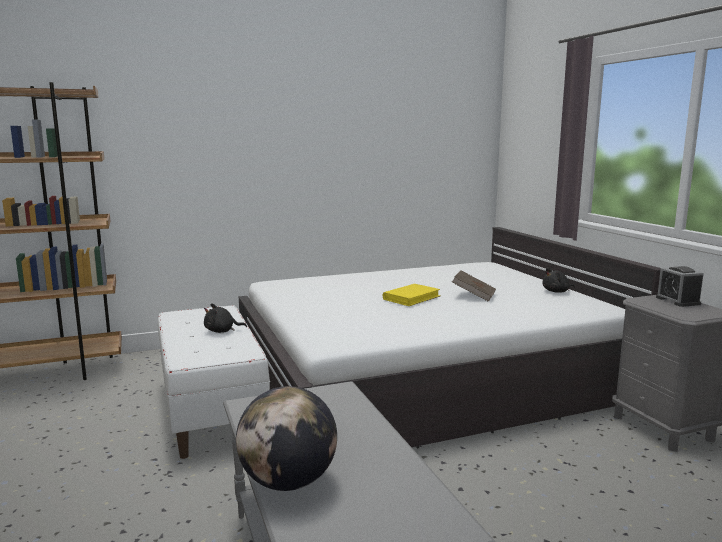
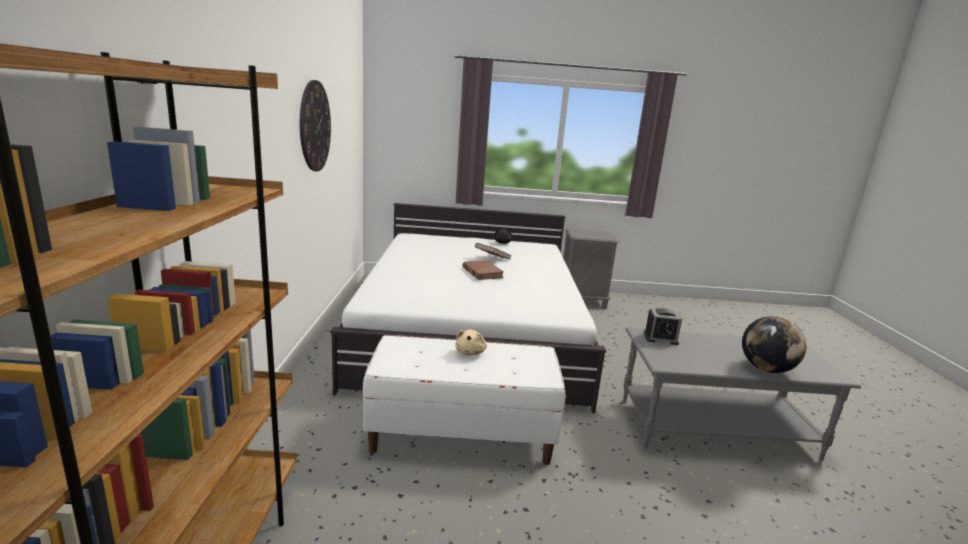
camera: 70 degrees left, 5 degrees up
(222, 331) = (470, 352): black plush toy -> beige plush toy
(337, 133) = (315, 126): none -> wall clock
(411, 298) = (482, 272): yellow book -> brown book
(677, 301) = (583, 231): alarm clock -> alarm clock (660, 338)

